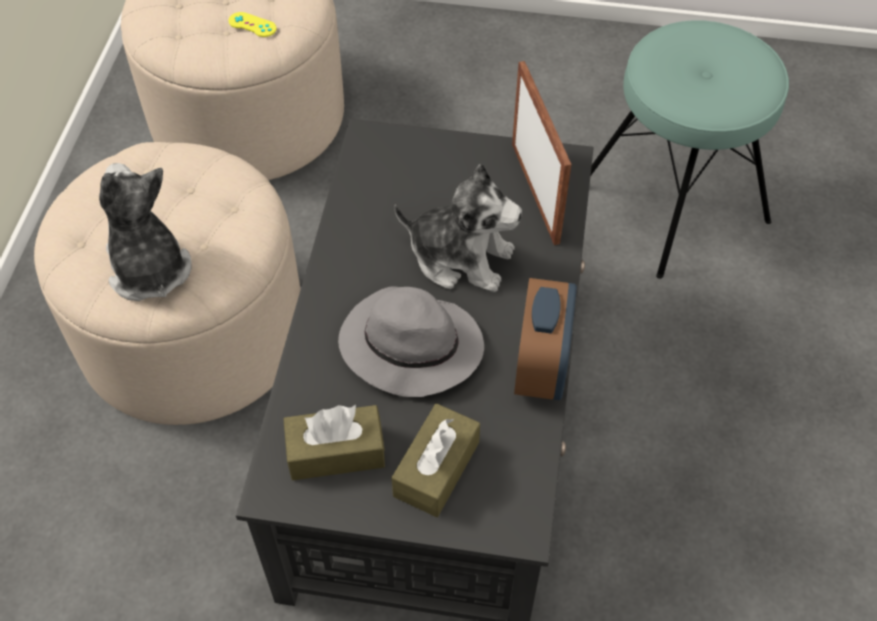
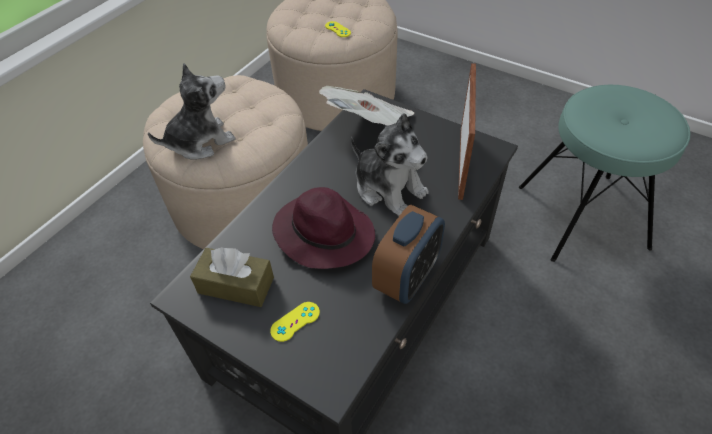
camera: 25 degrees right, 5 degrees down
(149, 269) = (200, 141): plush toy -> plush toy turned 60 degrees clockwise
(390, 174) = (370, 126): none -> newspaper
(409, 346) = (323, 233): grey hat -> purple hat
(436, 469) = (295, 321): brown tissue box -> yellow game controller

